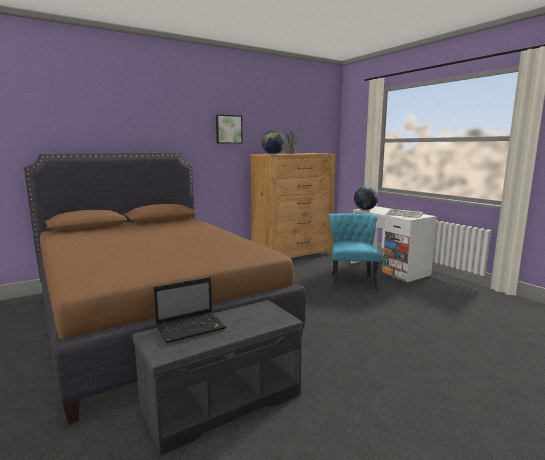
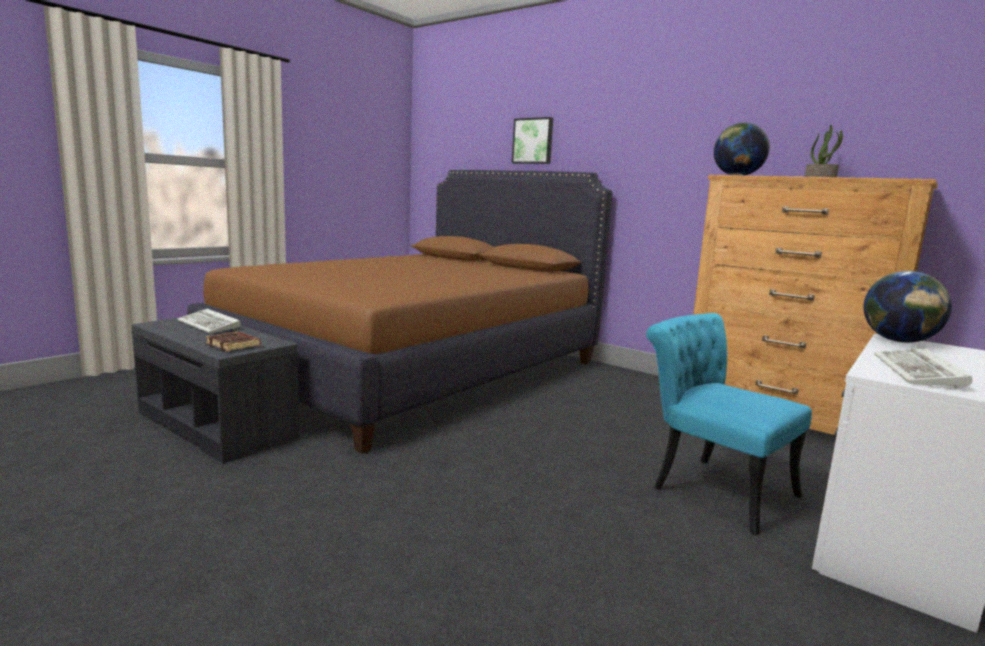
camera: 70 degrees right, 0 degrees up
(192, 328) = (210, 325): laptop -> keyboard
(228, 129) = (696, 131): picture -> picture (533, 141)
(269, 317) = (234, 345): none -> brown book
(352, 280) = (711, 487): turquoise chair -> turquoise chair turned 120 degrees counterclockwise

